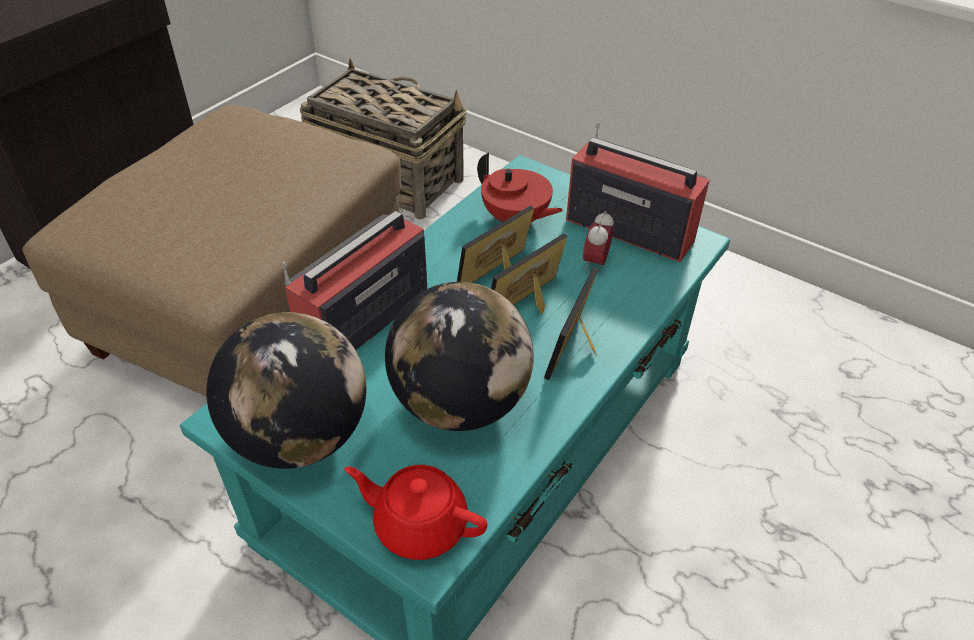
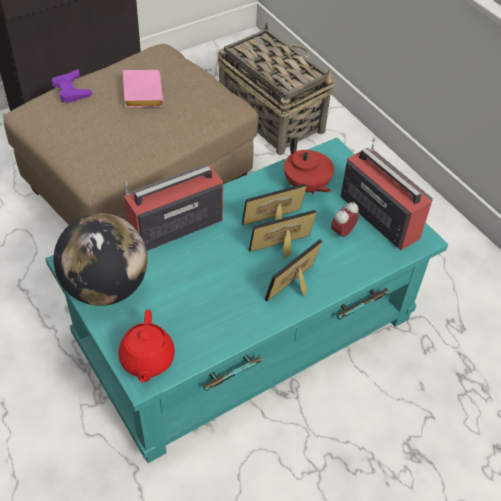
camera: 20 degrees right, 5 degrees up
(120, 185) = (71, 90): none -> purple game controller
(227, 163) = (141, 92): none -> pink book
(419, 525) = (147, 360): red teapot -> red teapot turned 135 degrees counterclockwise
(460, 404) = (205, 298): globe -> none

